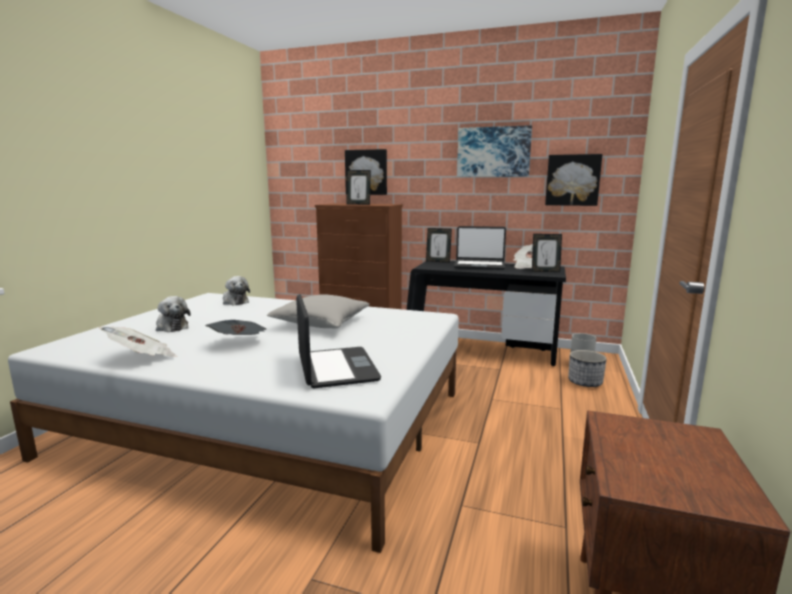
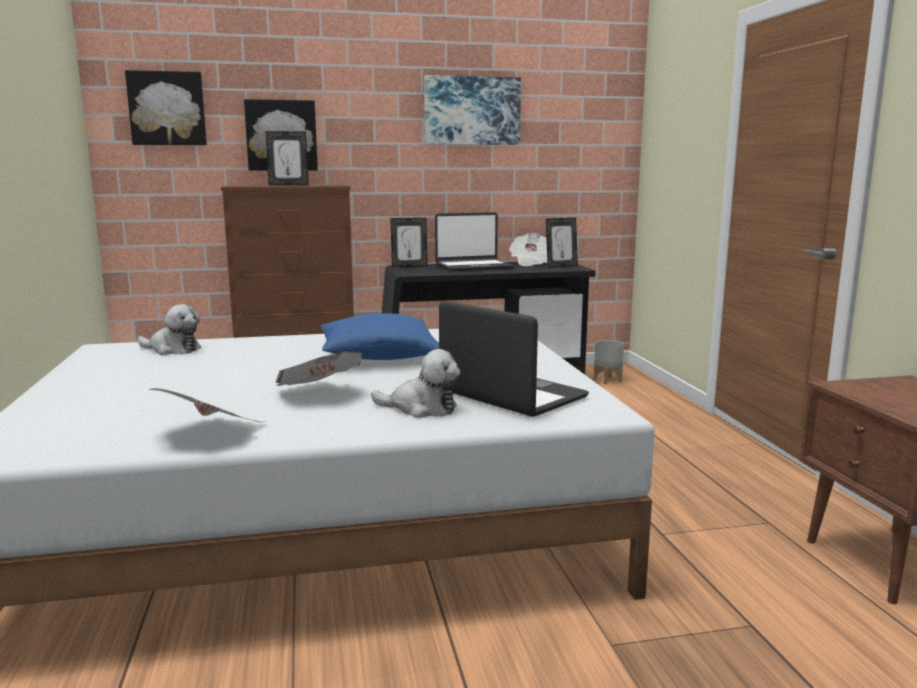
camera: 30 degrees left, 0 degrees up
(171, 327) = (150, 393): plush toy -> plush toy (421, 408)
(321, 323) = (378, 356): grey pillow -> blue pillow
(572, 180) = (569, 150): picture -> picture (167, 108)
(585, 382) = (631, 396): planter -> none

